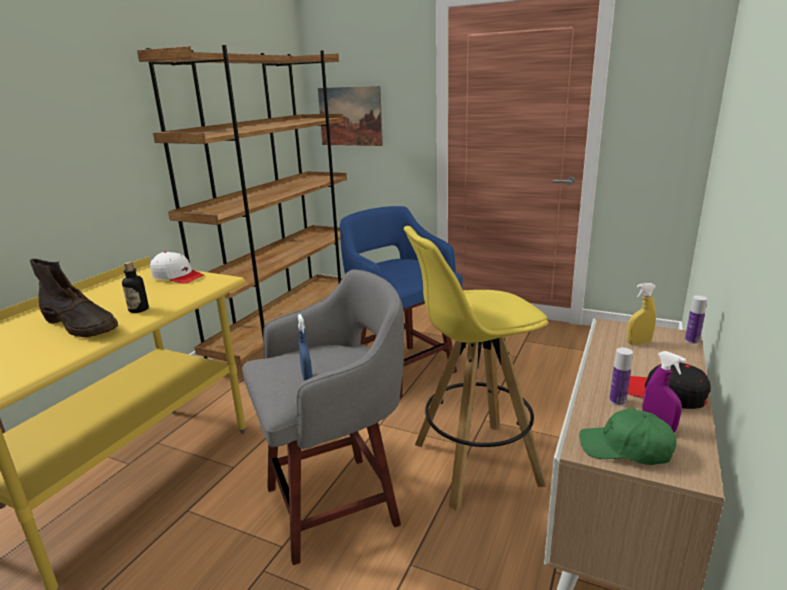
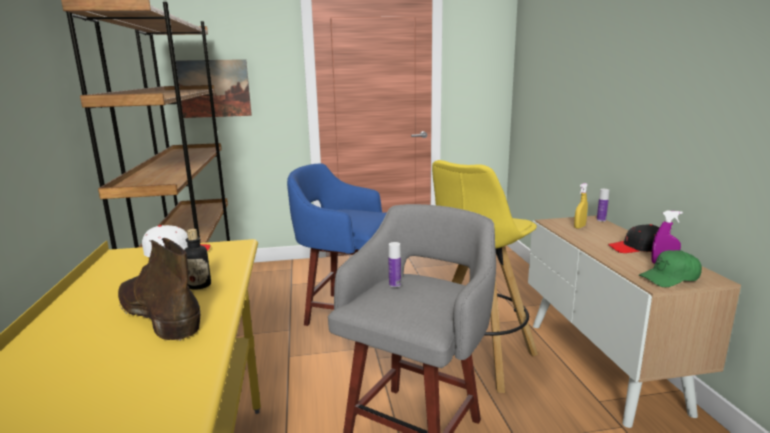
camera: 35 degrees left, 5 degrees down
(81, 325) = (158, 314): brown boot -> brown boot turned 135 degrees counterclockwise
(307, 378) = (421, 303): blue spray bottle -> none
(617, 401) = (624, 257): bottle -> bottle (395, 285)

